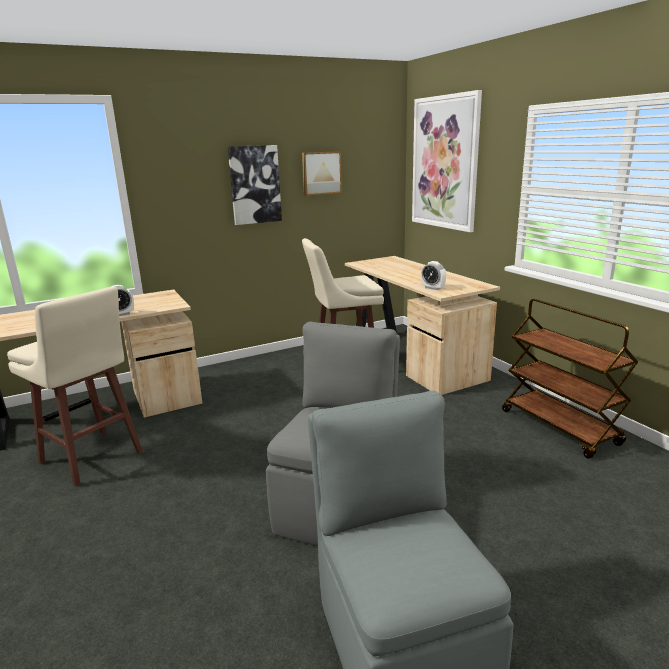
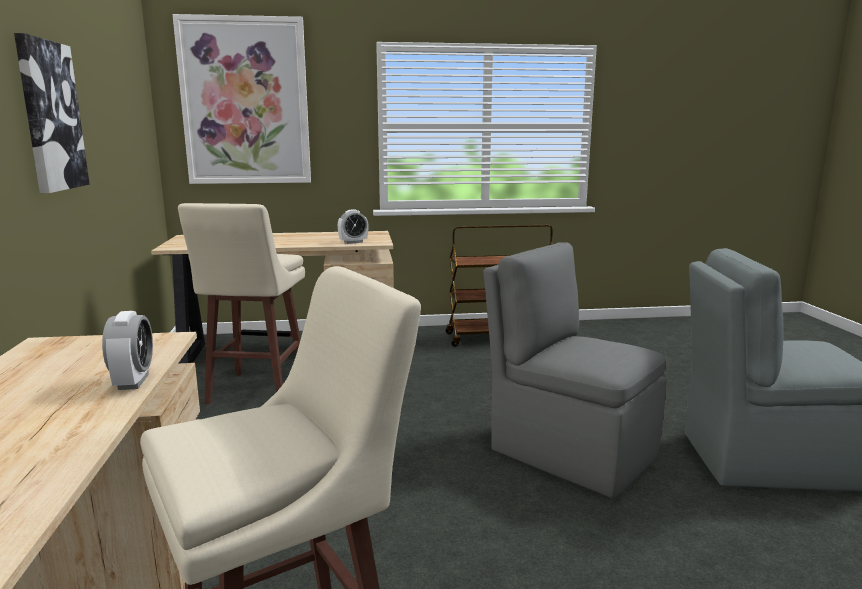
camera: 70 degrees left, 5 degrees down
(321, 173) = (103, 106): picture -> none

